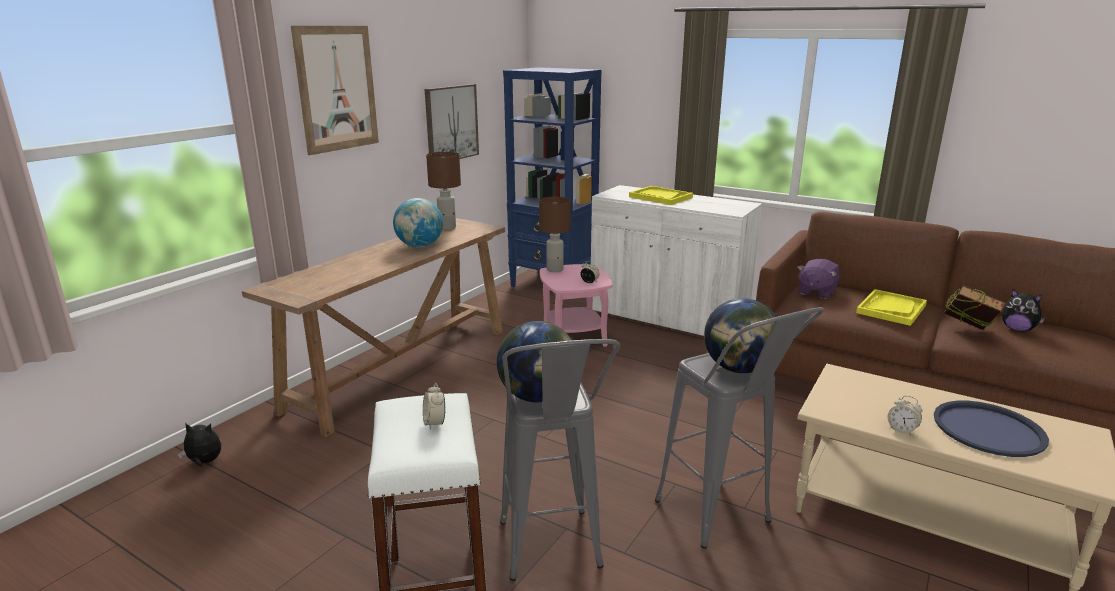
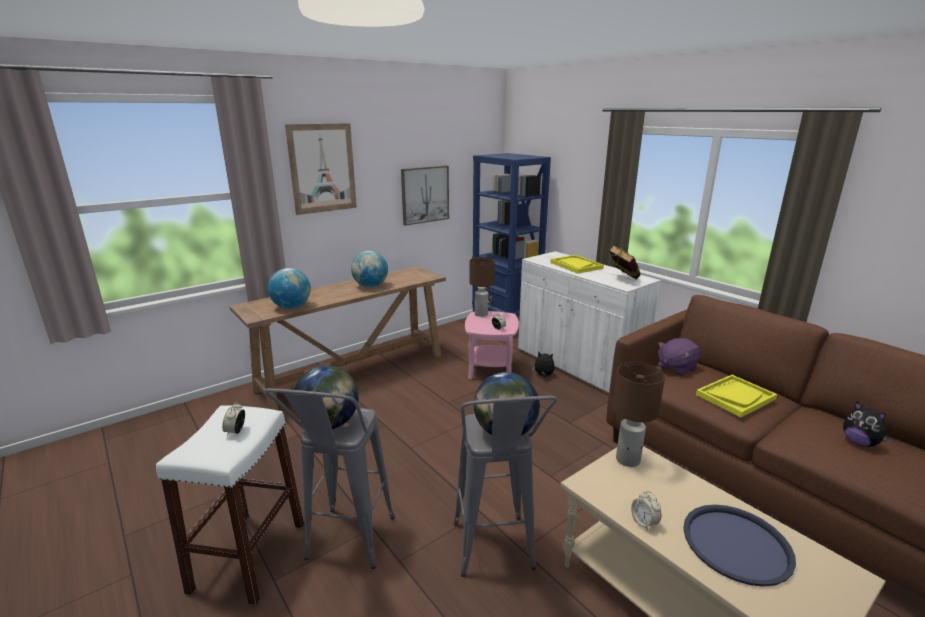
camera: 20 degrees right, 0 degrees up
(204, 462) = (191, 417): plush toy -> plush toy (543, 375)
(339, 281) = (292, 307): none -> globe
(447, 227) = (404, 273): brown table lamp -> brown table lamp (628, 459)
(967, 332) = (799, 435): book -> book (622, 279)

